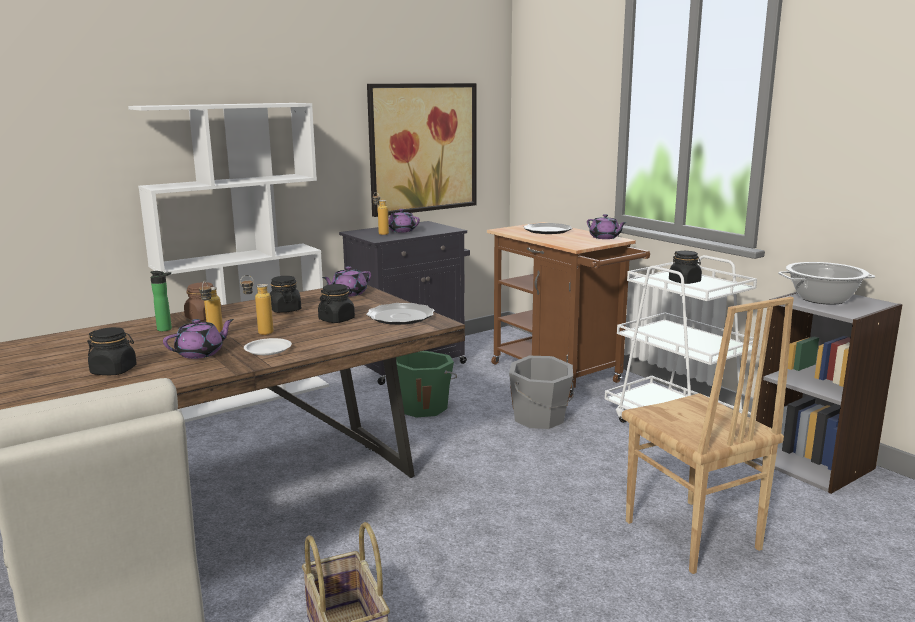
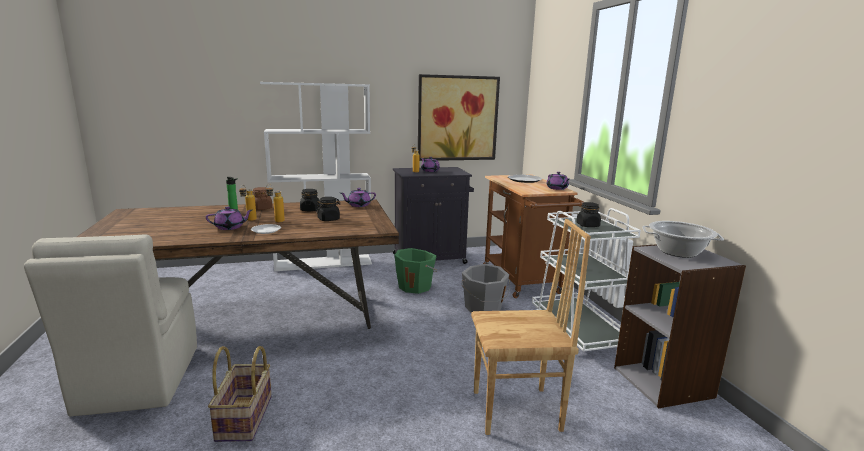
camera: 20 degrees right, 0 degrees up
(114, 371) = (176, 230): black jar -> none
(400, 316) = (367, 222): plate -> none
(690, 536) = (517, 411): brown chair -> brown chair turned 90 degrees counterclockwise

